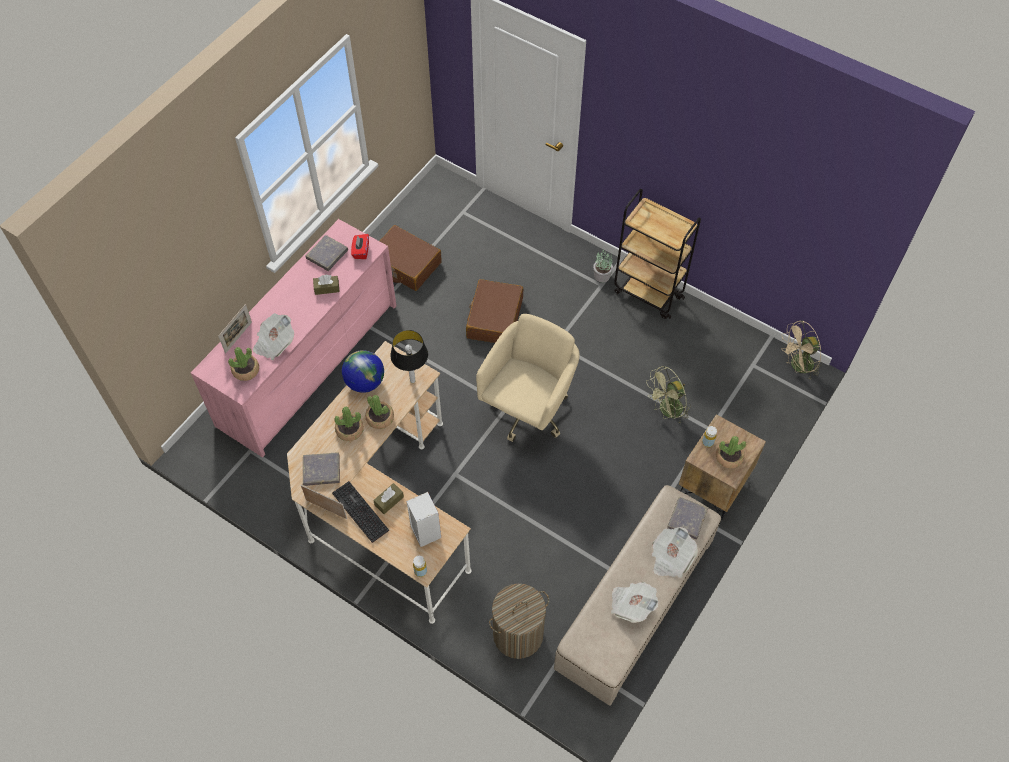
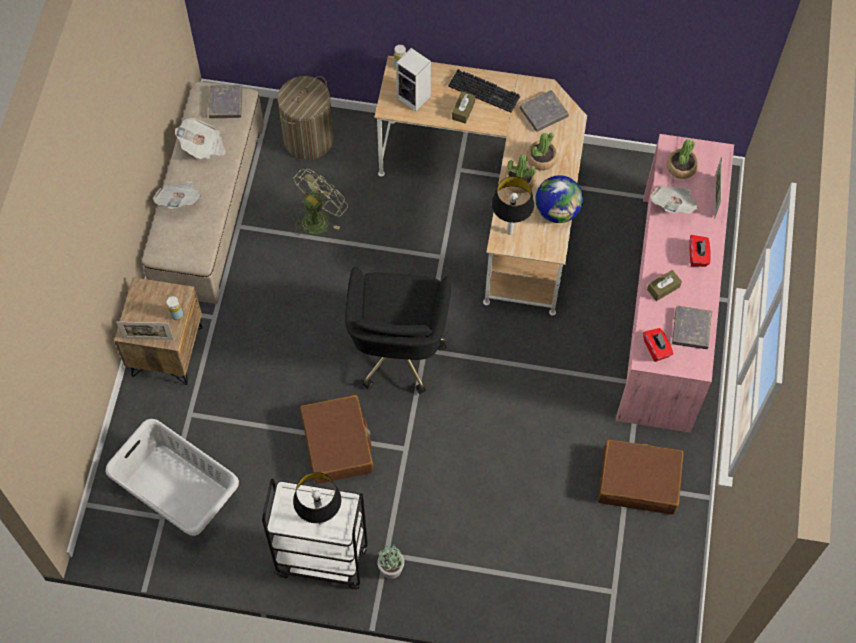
camera: 155 degrees right, 5 degrees up
(284, 300) = (698, 256): none -> red tissue box
(326, 509) = (516, 82): picture frame -> picture frame (148, 338)
(494, 318) = (493, 452): brown suitcase -> brown suitcase (338, 444)
(528, 413) = (398, 351): beige office chair -> black office chair
(649, 295) = (321, 564): brown cart -> white cart
(657, 218) = (321, 520): none -> table lamp
(666, 411) = (245, 416): green fan -> green fan (318, 218)
(687, 519) = (175, 243): grey book -> grey book (226, 103)
(729, 457) = (149, 307): potted plant -> none
(736, 379) = (177, 489): none -> grey laundry basket
(797, 366) = (107, 537): beige fan -> none

